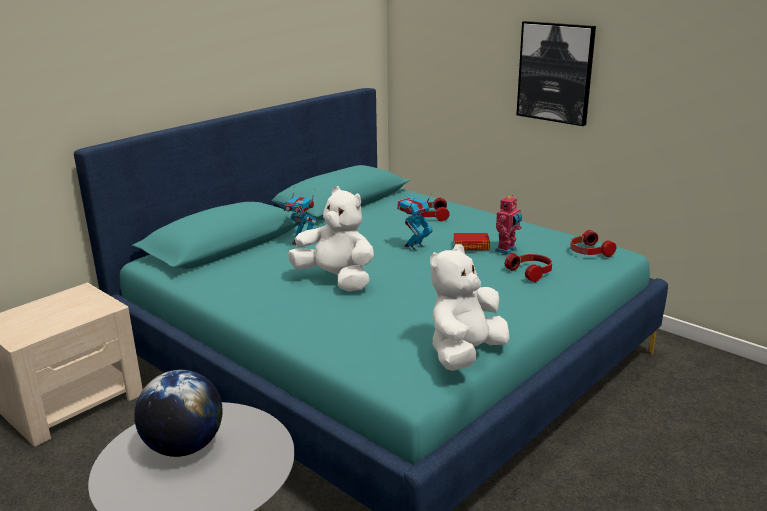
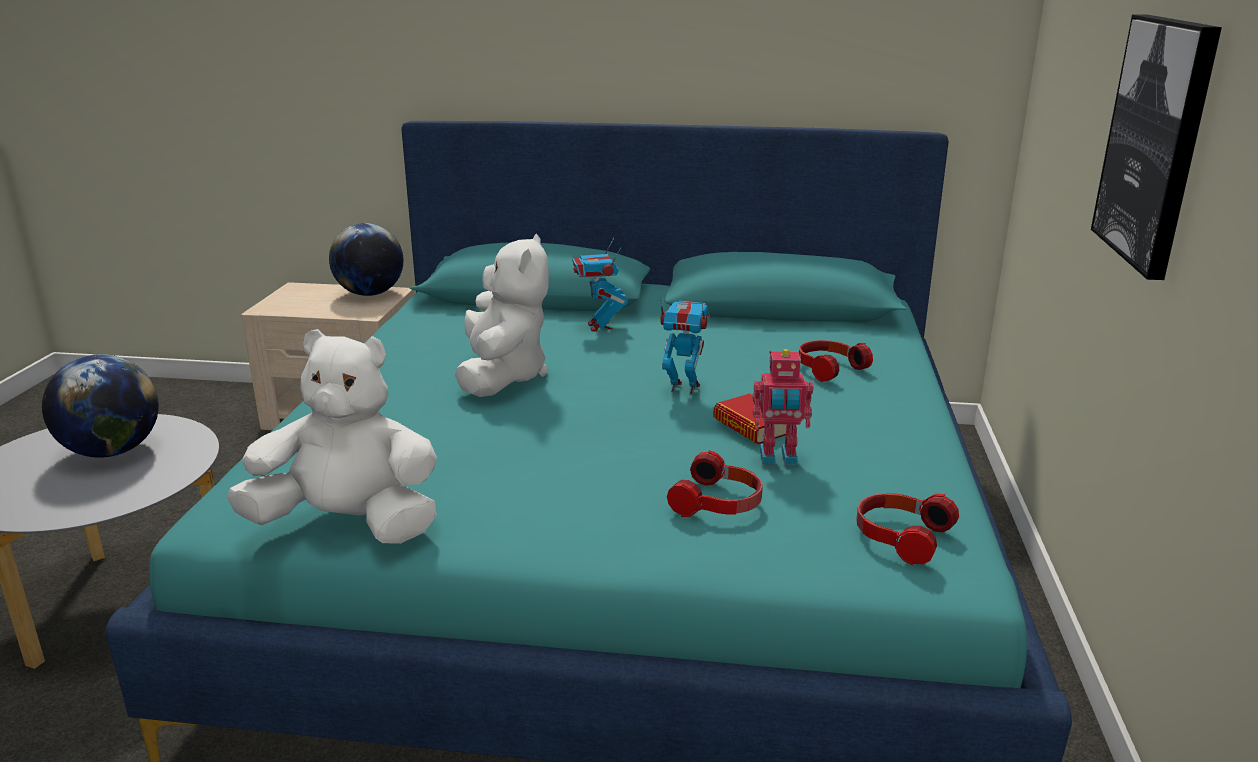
camera: 55 degrees right, 0 degrees up
(69, 298) = (370, 294): none -> globe

